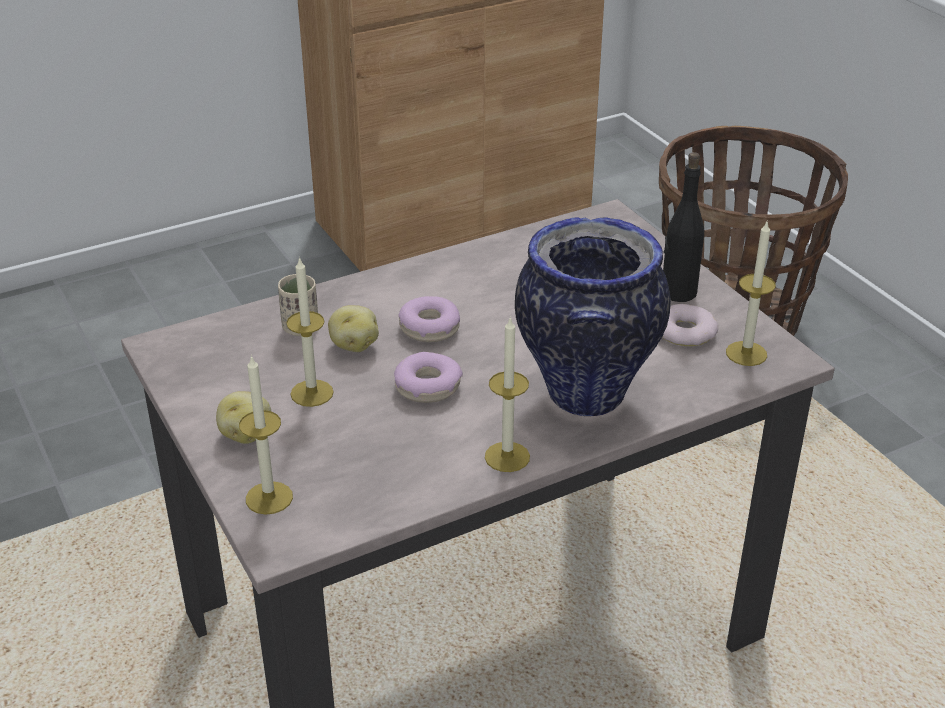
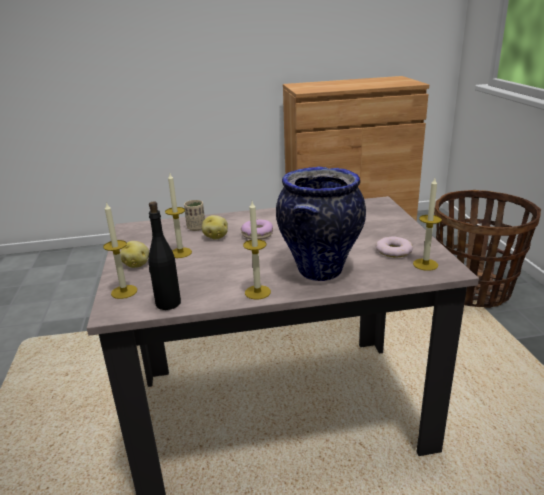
camera: 20 degrees right, 10 degrees down
(428, 386) = (238, 257): donut -> none
(678, 292) = (399, 234): black bottle -> black bottle (168, 303)

